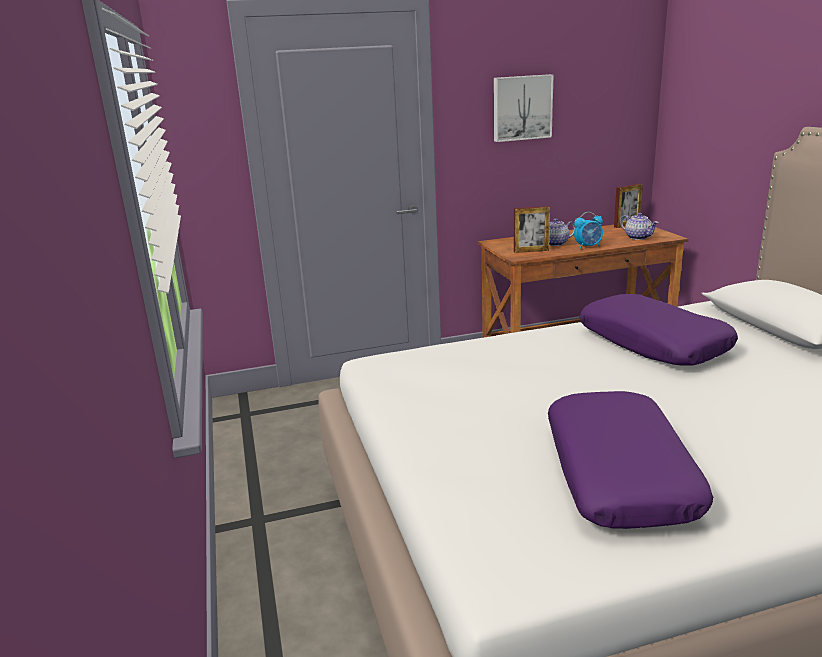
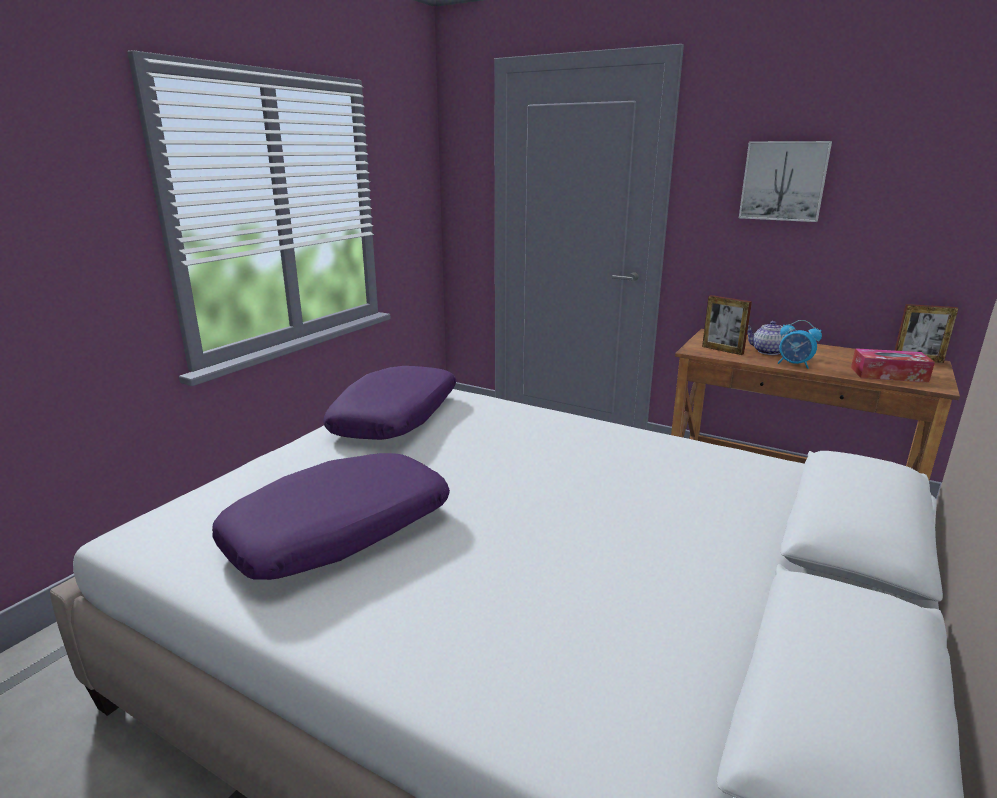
camera: 45 degrees right, 0 degrees up
(638, 237) = (888, 374): teapot -> tissue box
(653, 343) = (649, 473): purple pillow -> purple pillow (396, 417)

